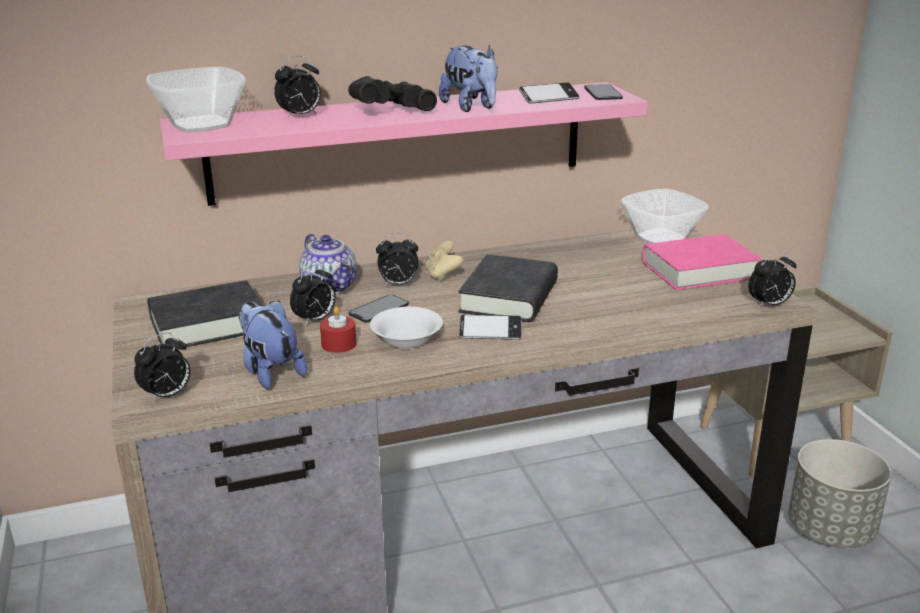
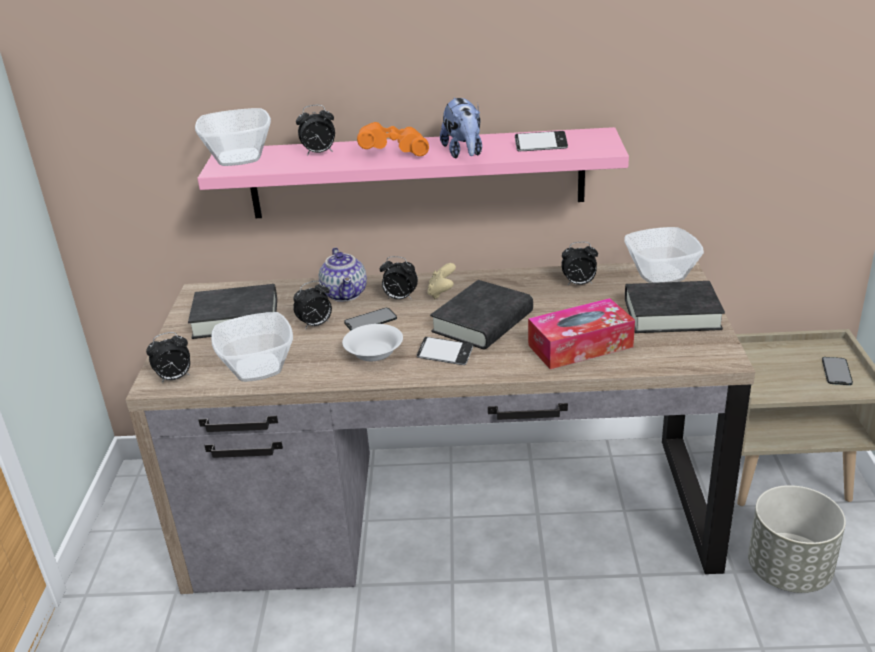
camera: 20 degrees right, 5 degrees up
(270, 371) = (256, 368): plush toy -> bowl
(339, 344) = (320, 350): red candle -> none
(390, 111) = (393, 152): black binoculars -> orange binoculars
(603, 93) = (596, 142): phone -> phone (836, 371)
(630, 307) = (580, 346): none -> tissue box
(698, 270) = (671, 314): pink book -> black book
(769, 305) = (711, 360): alarm clock -> alarm clock (579, 284)

